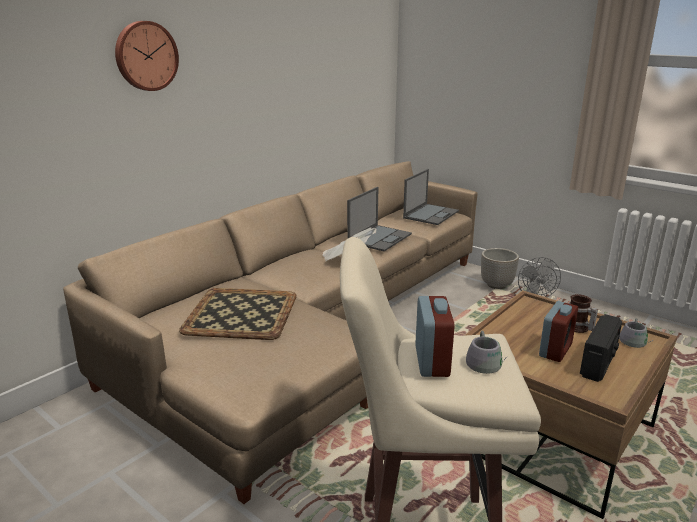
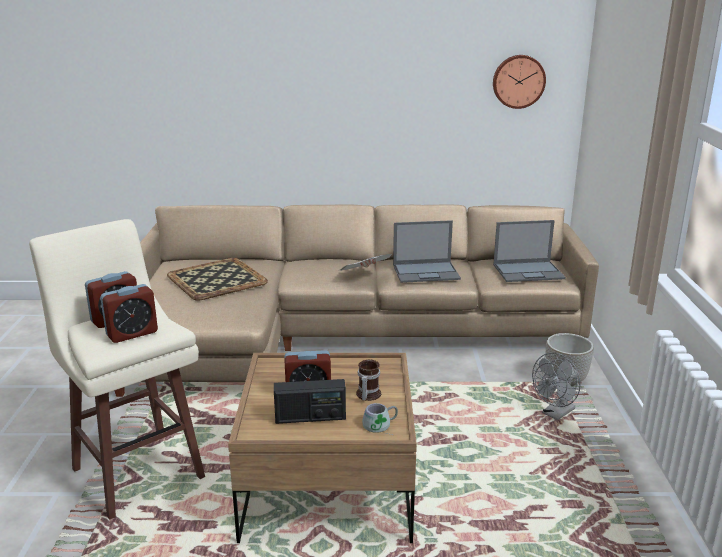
camera: 50 degrees right, 0 degrees up
(145, 56) = (242, 65): wall clock -> wall clock (518, 81)
(486, 362) = (132, 334): grey mug -> alarm clock

